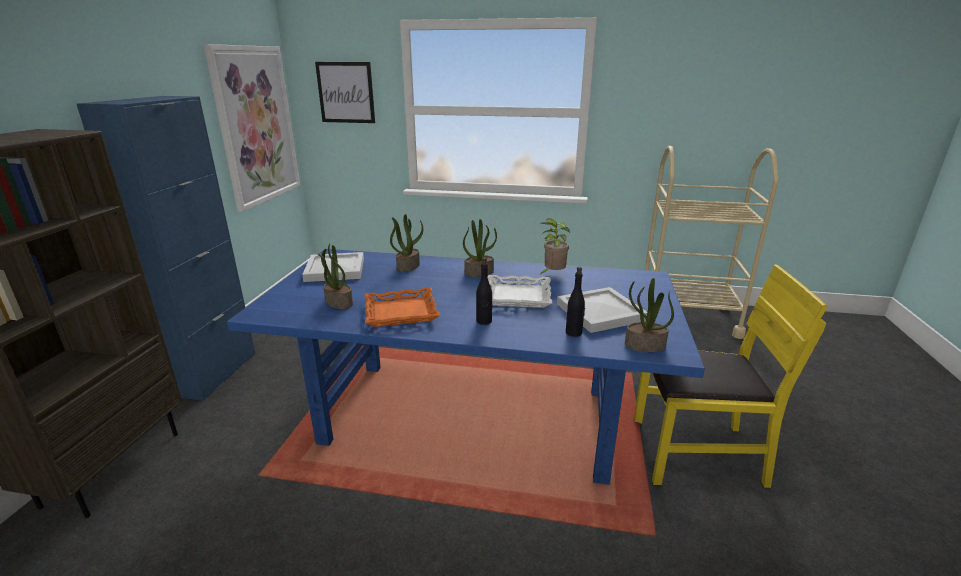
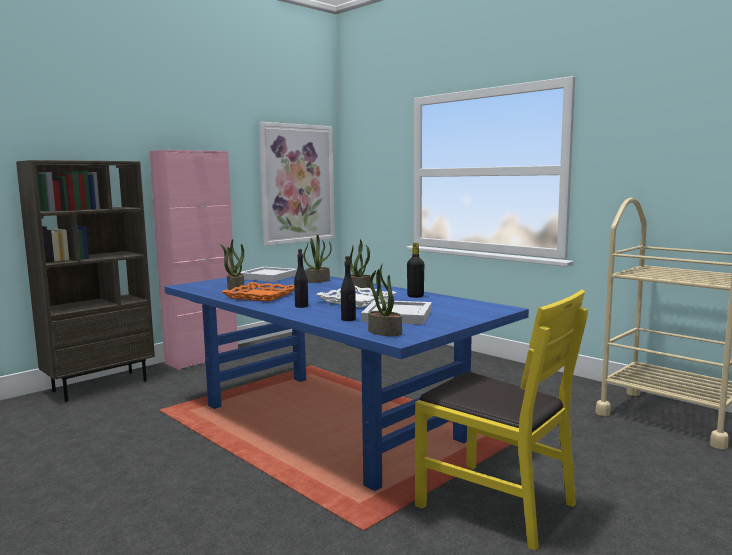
camera: 35 degrees right, 15 degrees down
(214, 373) = (202, 359): blue cabinet -> pink cabinet
(346, 92) = (374, 160): picture -> none
(552, 274) = (415, 296): potted plant -> black bottle

